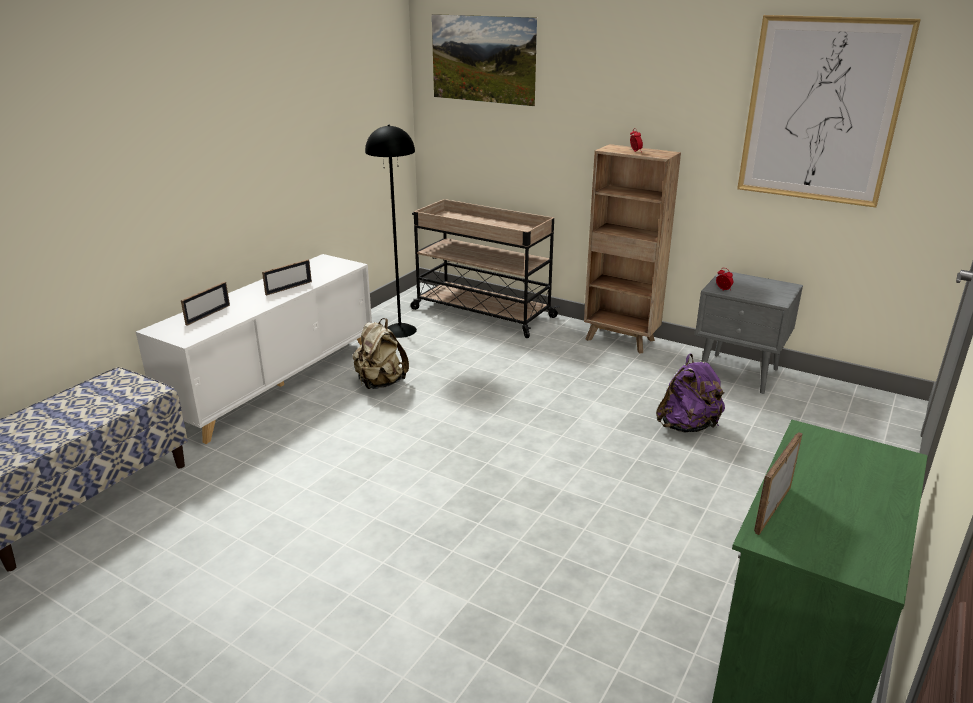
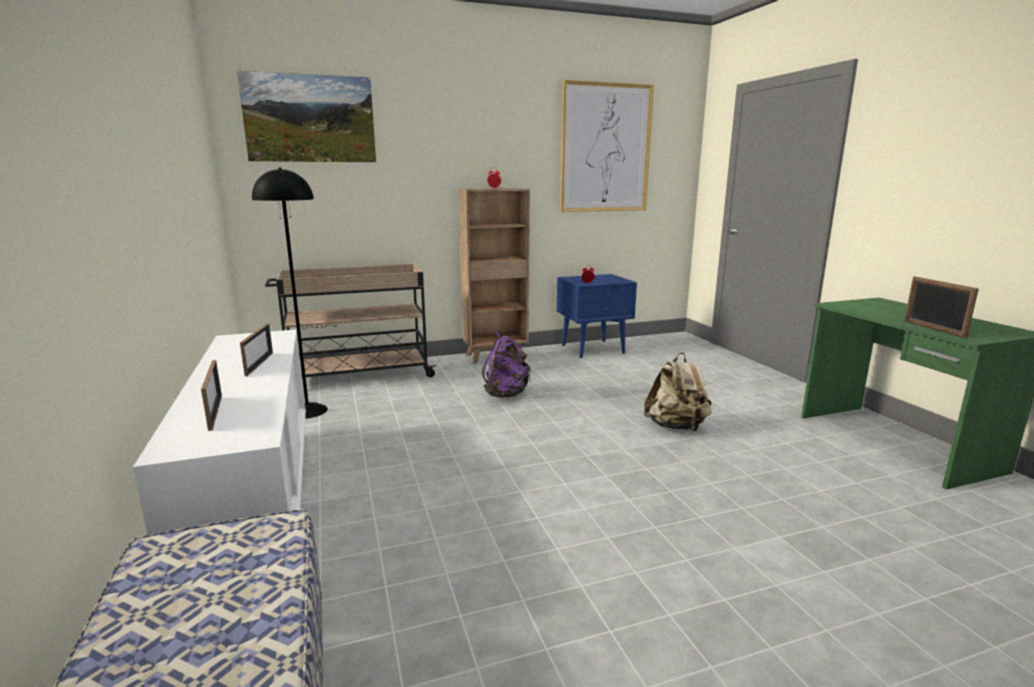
camera: 50 degrees left, 10 degrees down
(380, 383) = (380, 451): beige backpack -> beige backpack (676, 427)
(687, 426) = (632, 381): purple backpack -> purple backpack (506, 394)
(739, 373) = (594, 349): grey nightstand -> blue nightstand

